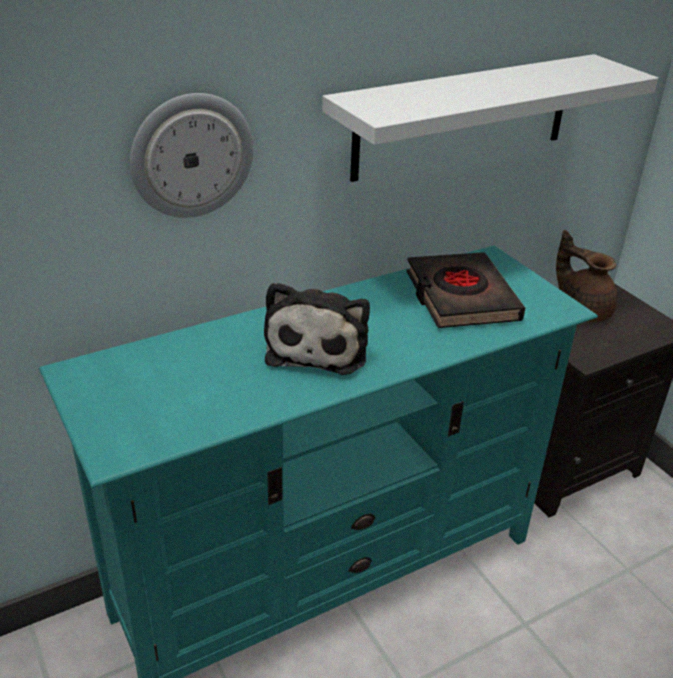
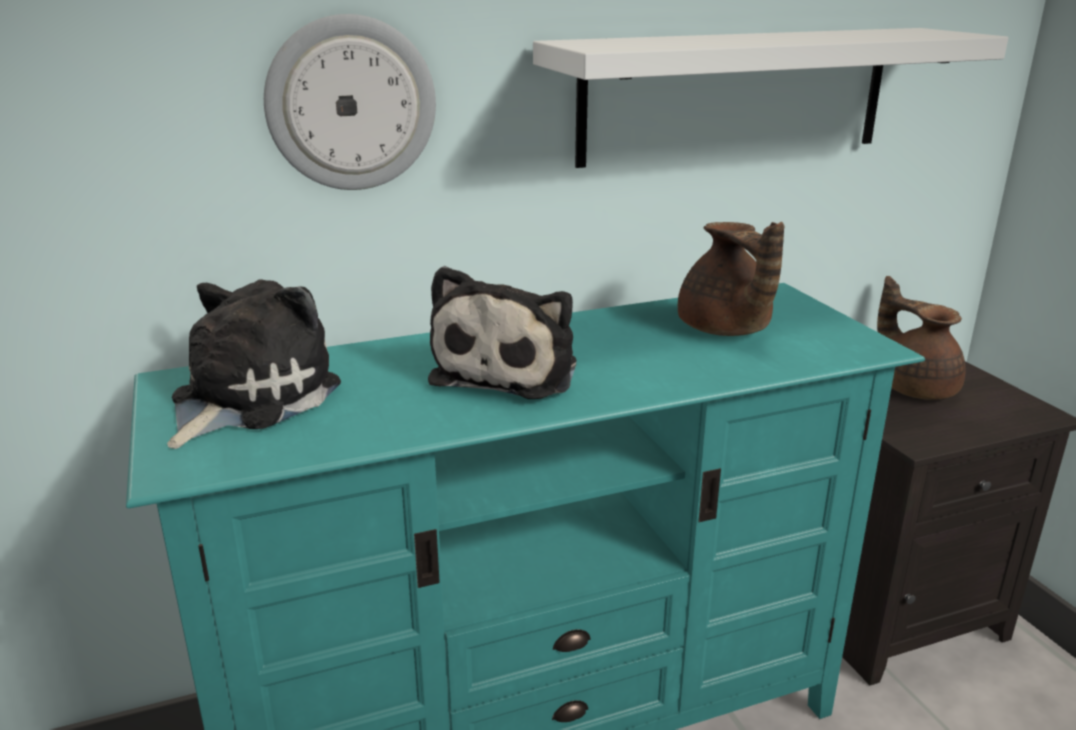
camera: 10 degrees right, 10 degrees down
(137, 385) = (248, 398): none -> plush toy
(460, 297) = (725, 330): black book -> brown teapot

